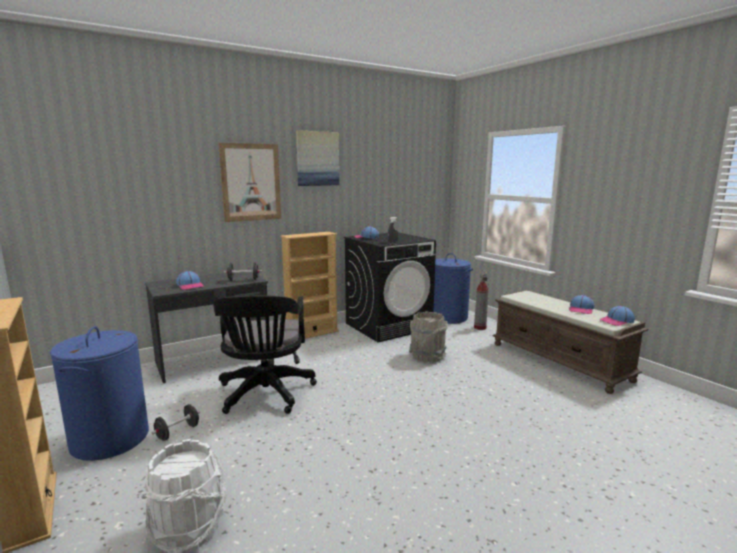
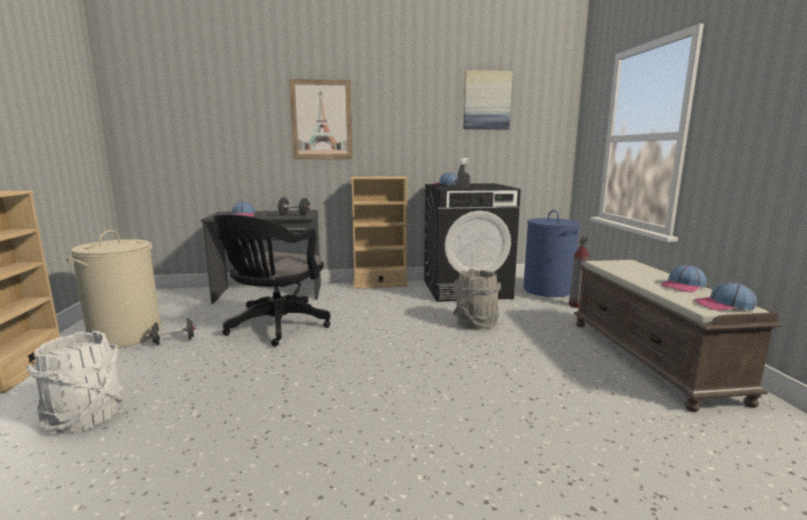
camera: 25 degrees right, 0 degrees up
(110, 439) = (126, 335): blue laundry basket -> beige laundry basket
(317, 158) = (396, 96): picture -> picture (487, 100)

